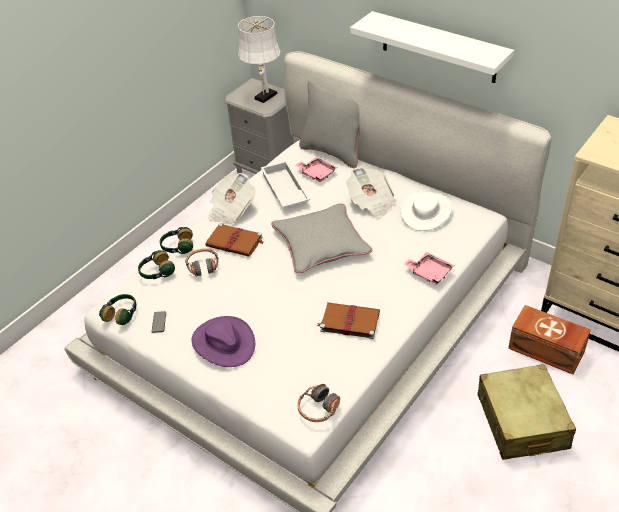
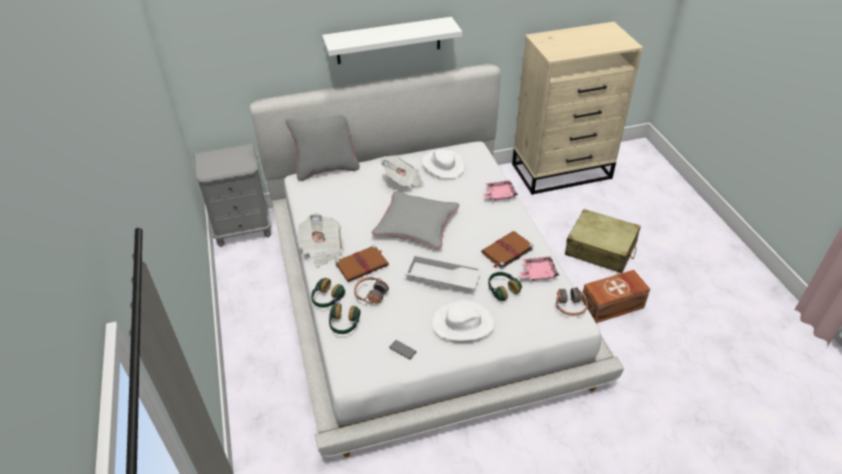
camera: 55 degrees left, 0 degrees up
(122, 314) = (366, 370): headphones -> headphones (502, 290)
(223, 343) = (462, 323): purple hat -> white hat
(264, 97) = (231, 160): white table lamp -> none
(284, 190) = (336, 212): white tray -> white tray (441, 278)
(317, 173) = (339, 188): pink tray -> pink tray (538, 273)
(546, 351) = (559, 208): brown storage box -> brown storage box (613, 306)

